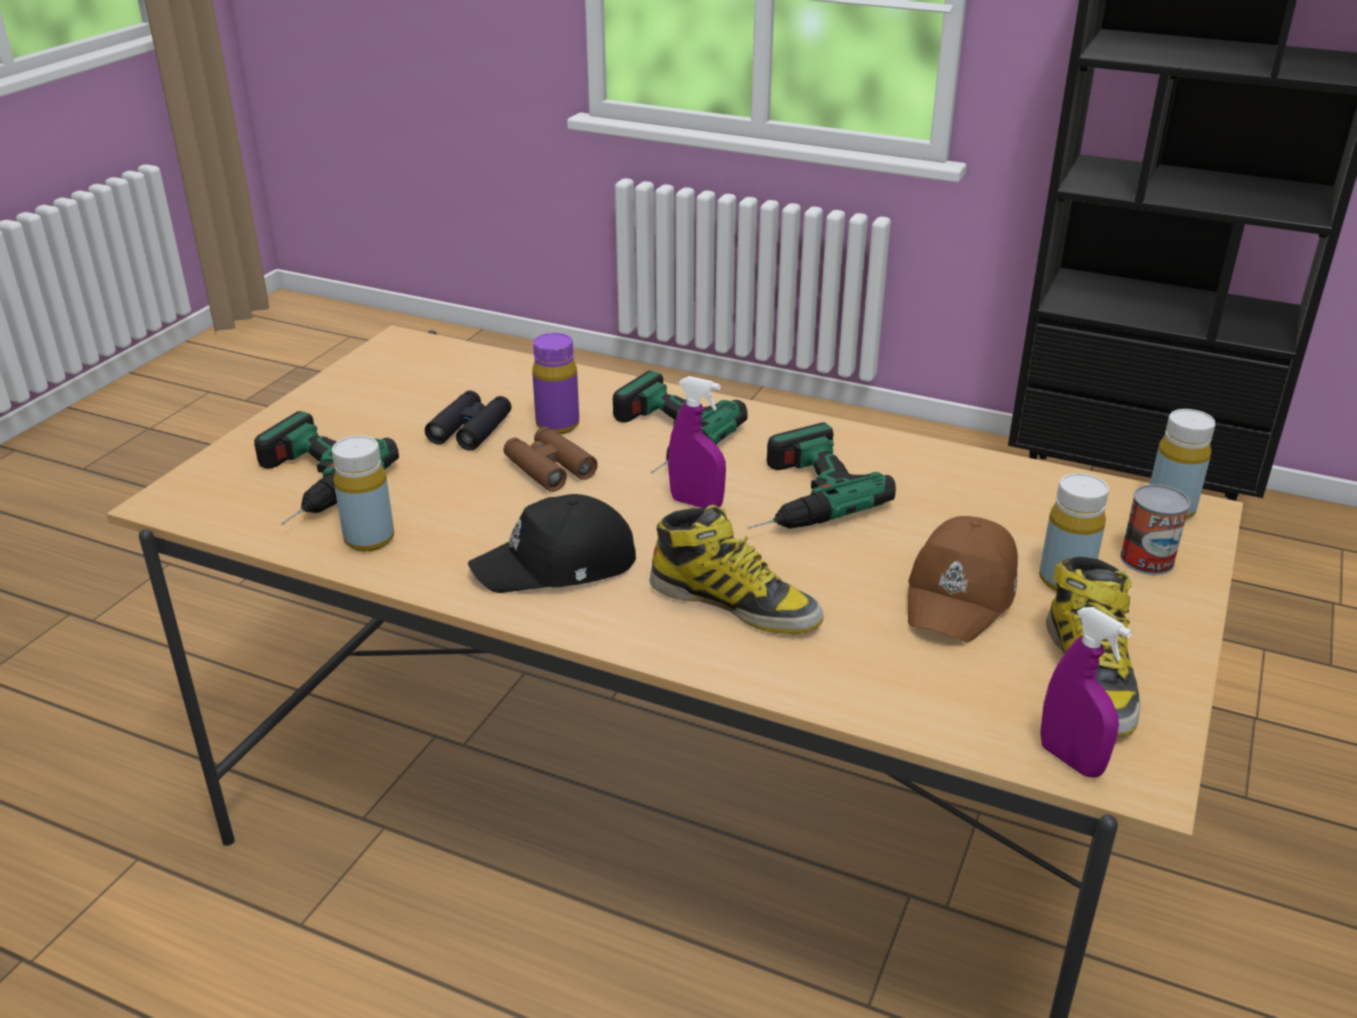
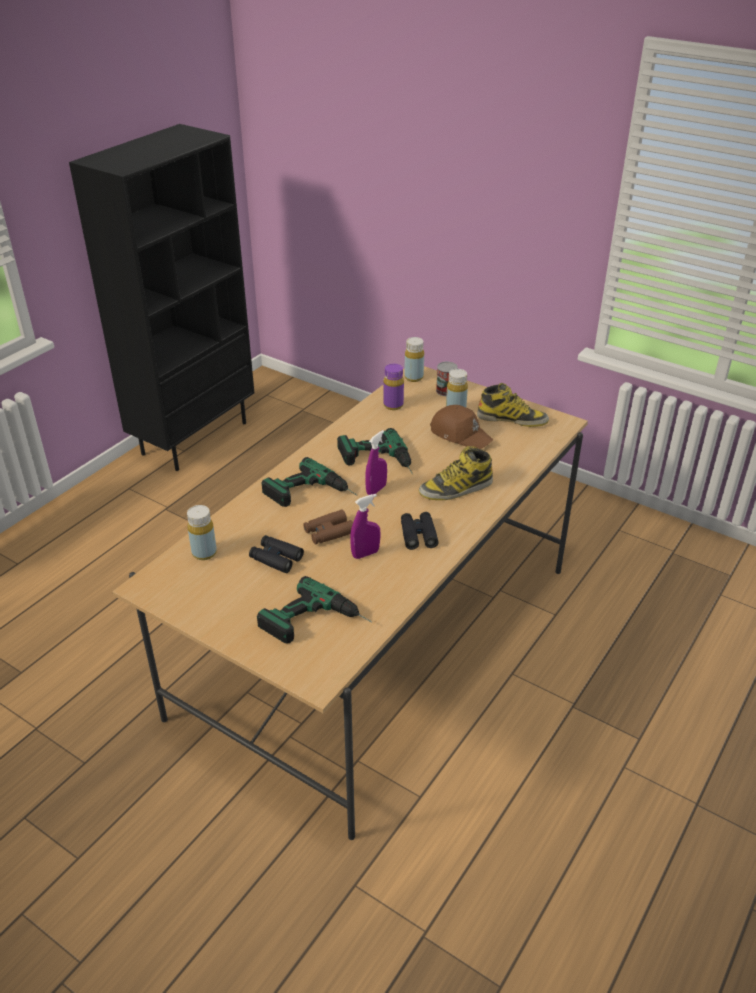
camera: 80 degrees left, 5 degrees up
(369, 539) = (380, 596): yellow bottle -> yellow bottle (204, 553)
(557, 425) = (284, 527): purple bottle -> purple bottle (393, 405)
(558, 565) = (418, 535): black cap -> black binoculars
(735, 602) = (456, 489): boot -> boot turned 150 degrees counterclockwise
(1070, 760) = (554, 433): purple spray bottle -> purple spray bottle (365, 554)

